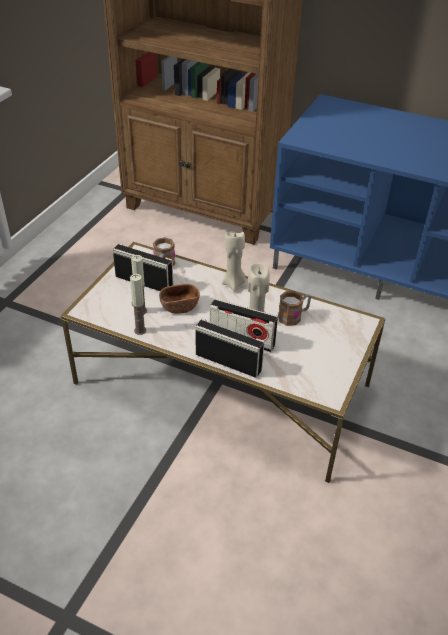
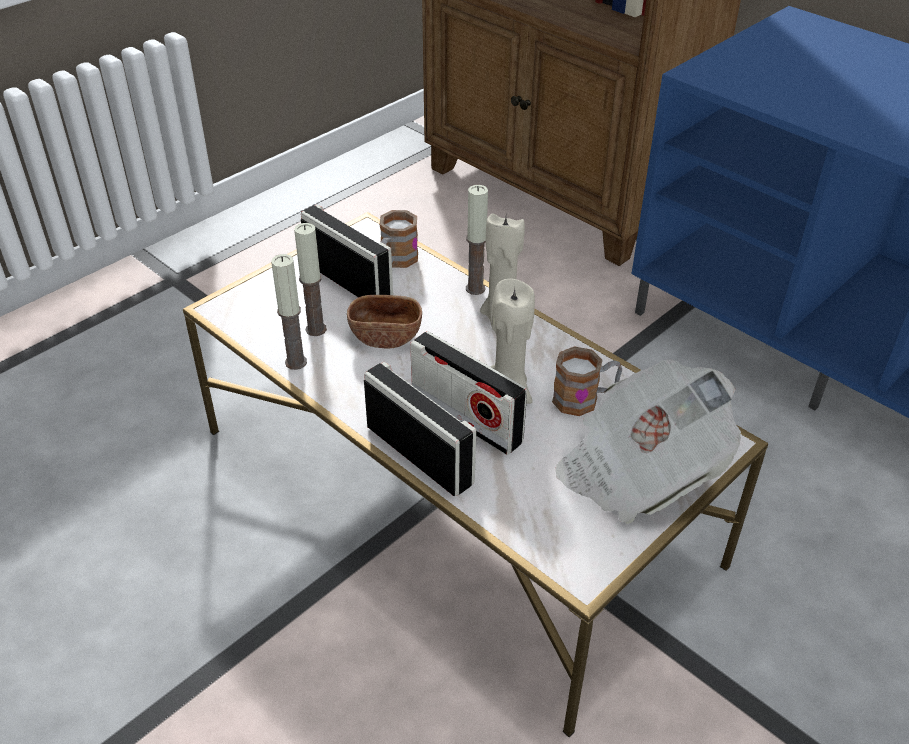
camera: 20 degrees right, 0 degrees up
(213, 272) = (475, 288): none -> candle
(334, 344) = (639, 469): none -> newspaper

